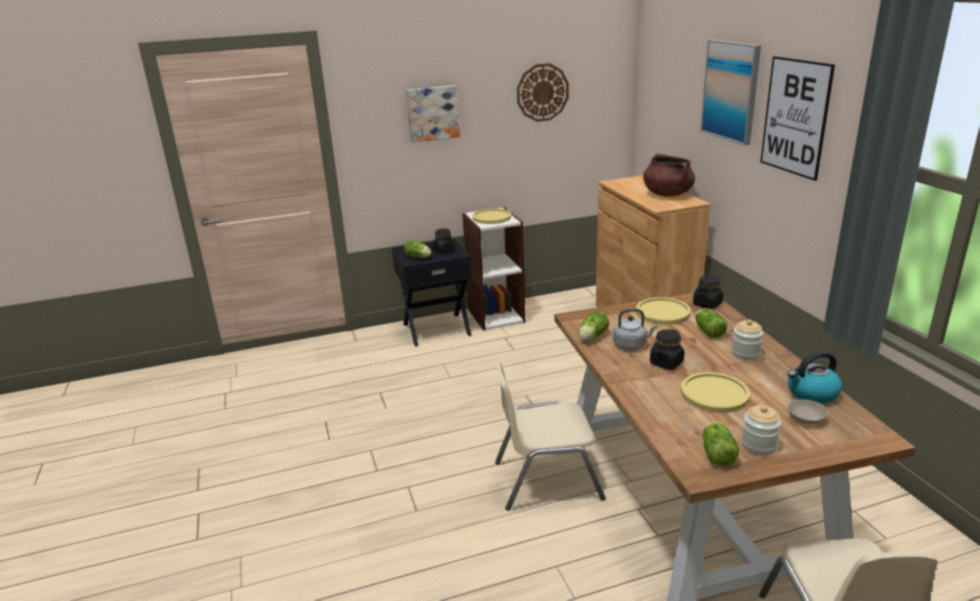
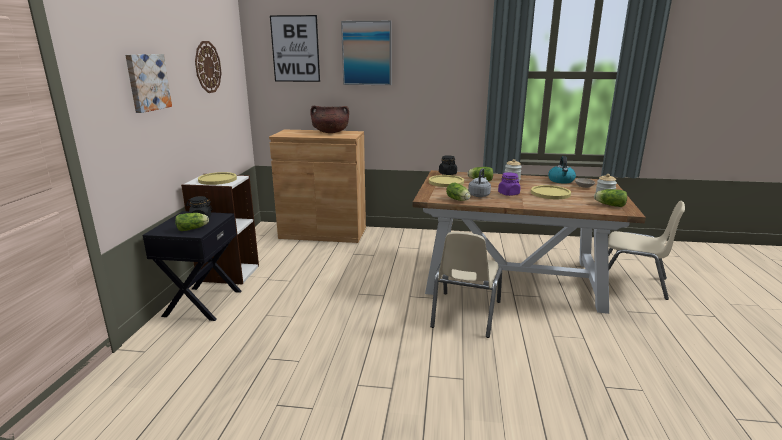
camera: 65 degrees left, 5 degrees down
(666, 363) = (508, 194): black jar -> purple jar
(795, 117) = (429, 60): picture -> picture (295, 49)

